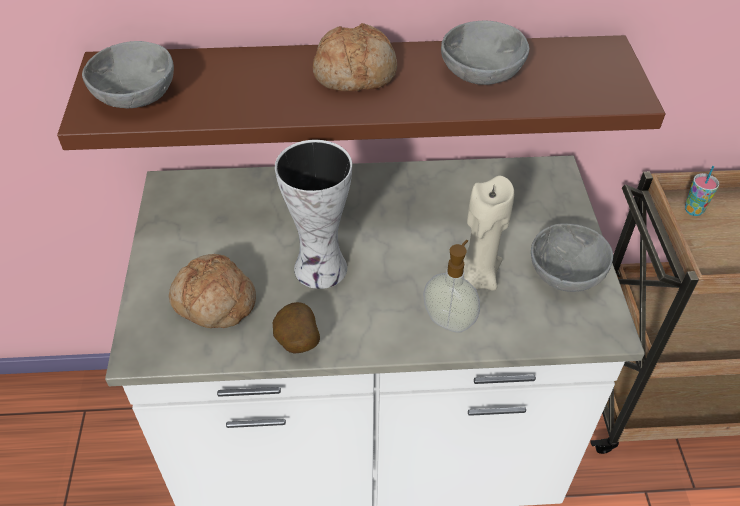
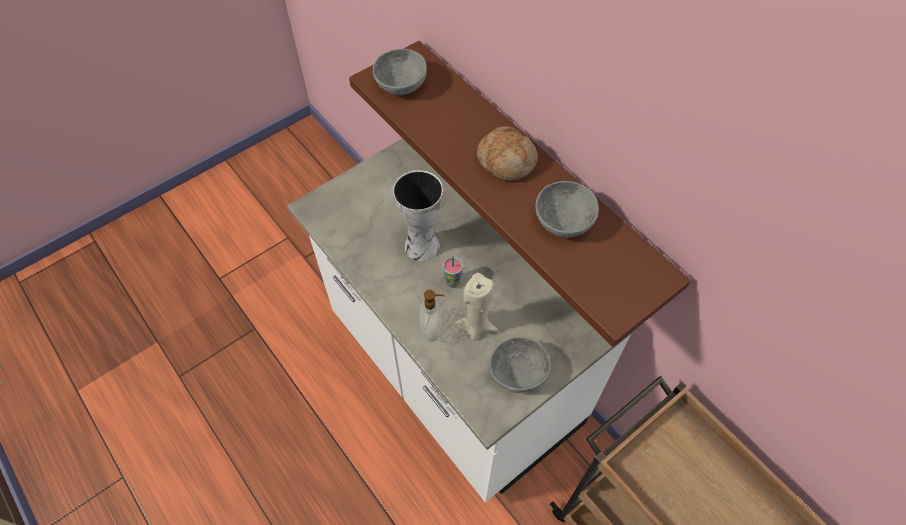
camera: 55 degrees right, 10 degrees up
(213, 302) = (361, 215): bread -> none
(297, 343) = (363, 268): potato -> none
(693, 210) = (683, 435): cup -> cup (452, 282)

